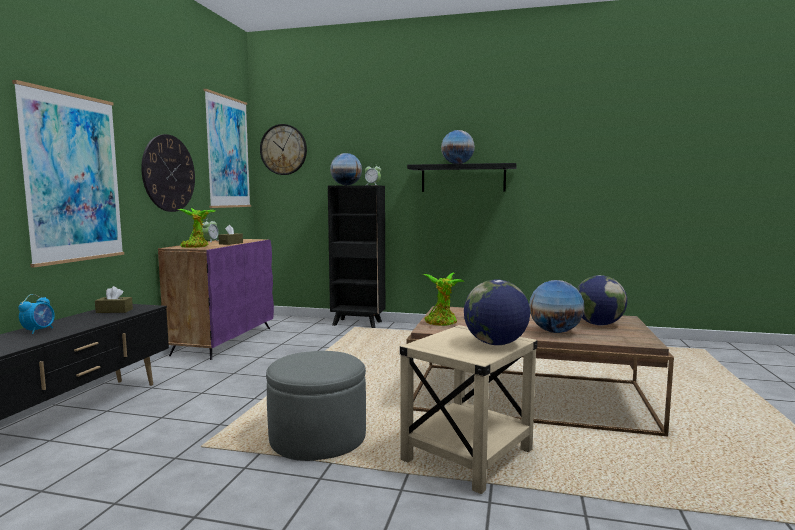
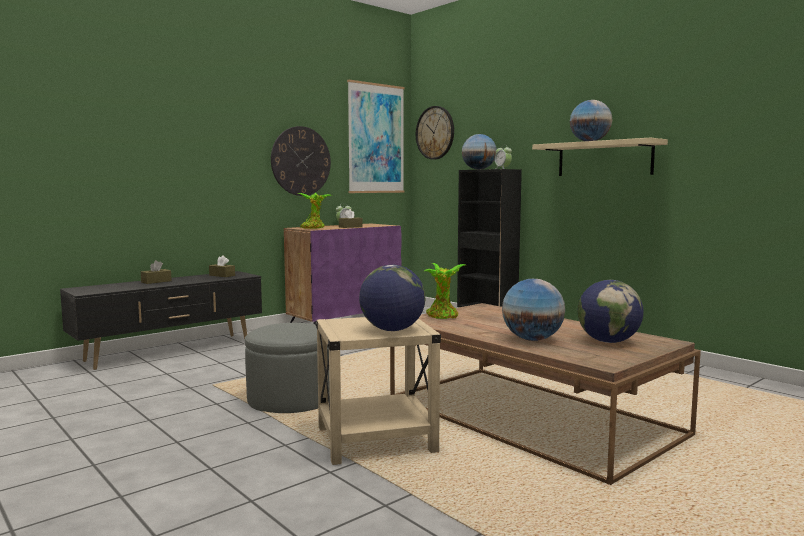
camera: 35 degrees right, 0 degrees up
(39, 330) = (156, 281): alarm clock -> brown tissue box
(73, 178) = (204, 167): picture -> none
(463, 178) = (604, 159): black shelf -> beige shelf

